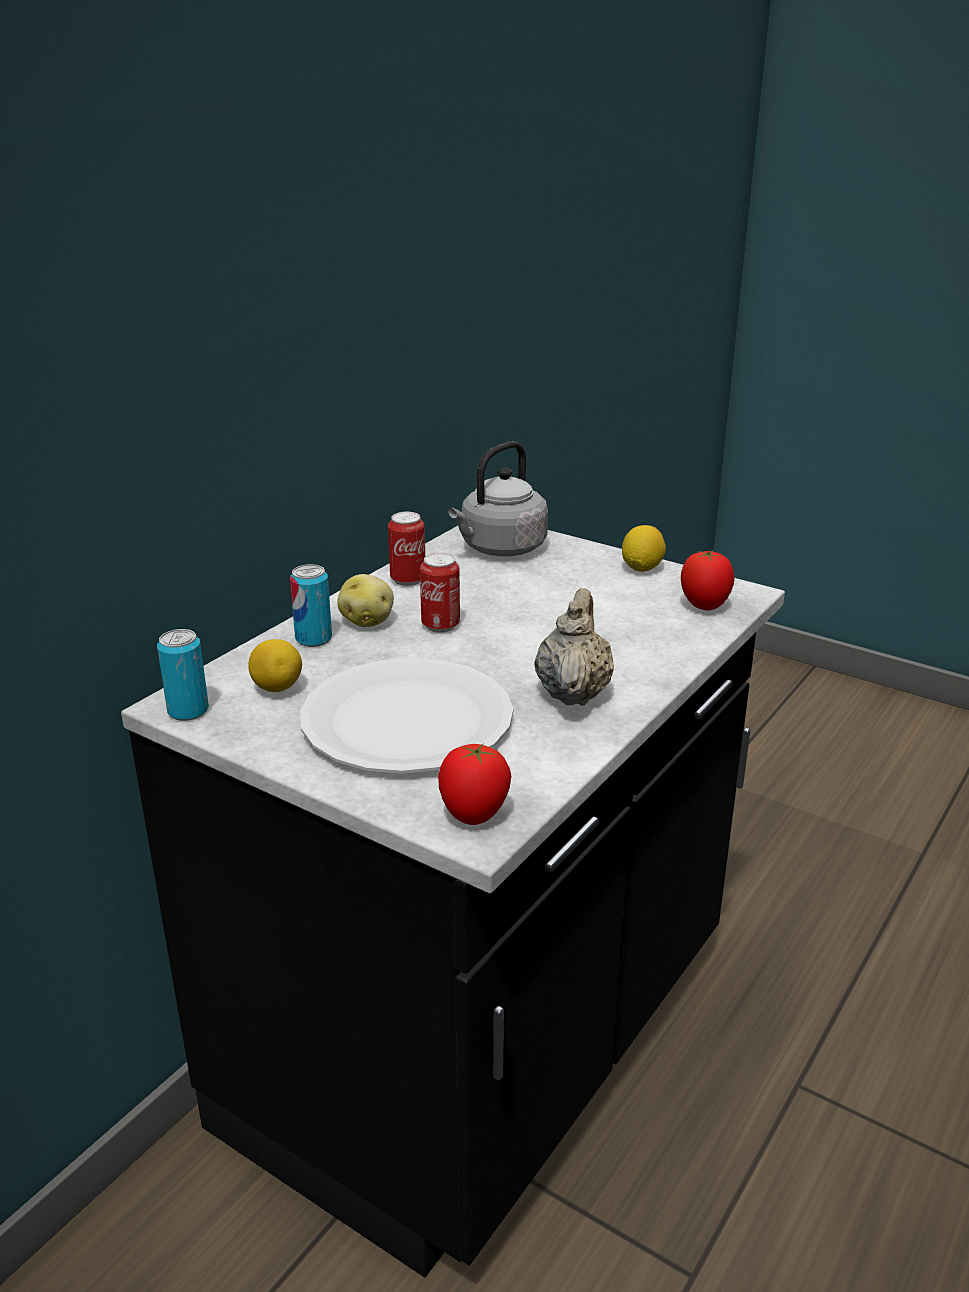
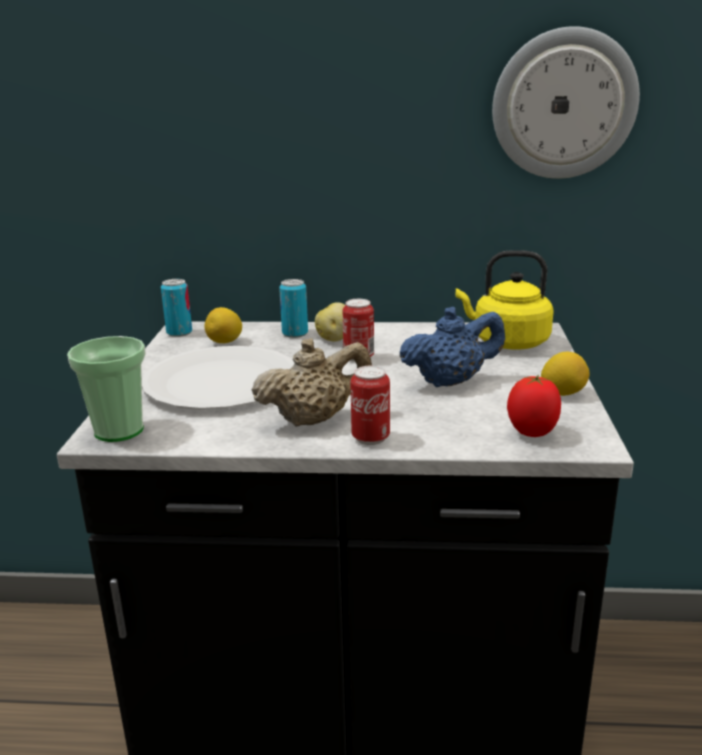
camera: 60 degrees right, 5 degrees down
(408, 580) = (411, 332): can -> can (370, 438)
(458, 270) = (564, 105): none -> wall clock
(474, 816) = (119, 430): tomato -> cup
(500, 549) = (506, 342): grey kettle -> yellow kettle
(561, 603) = (451, 382): none -> blue teapot

